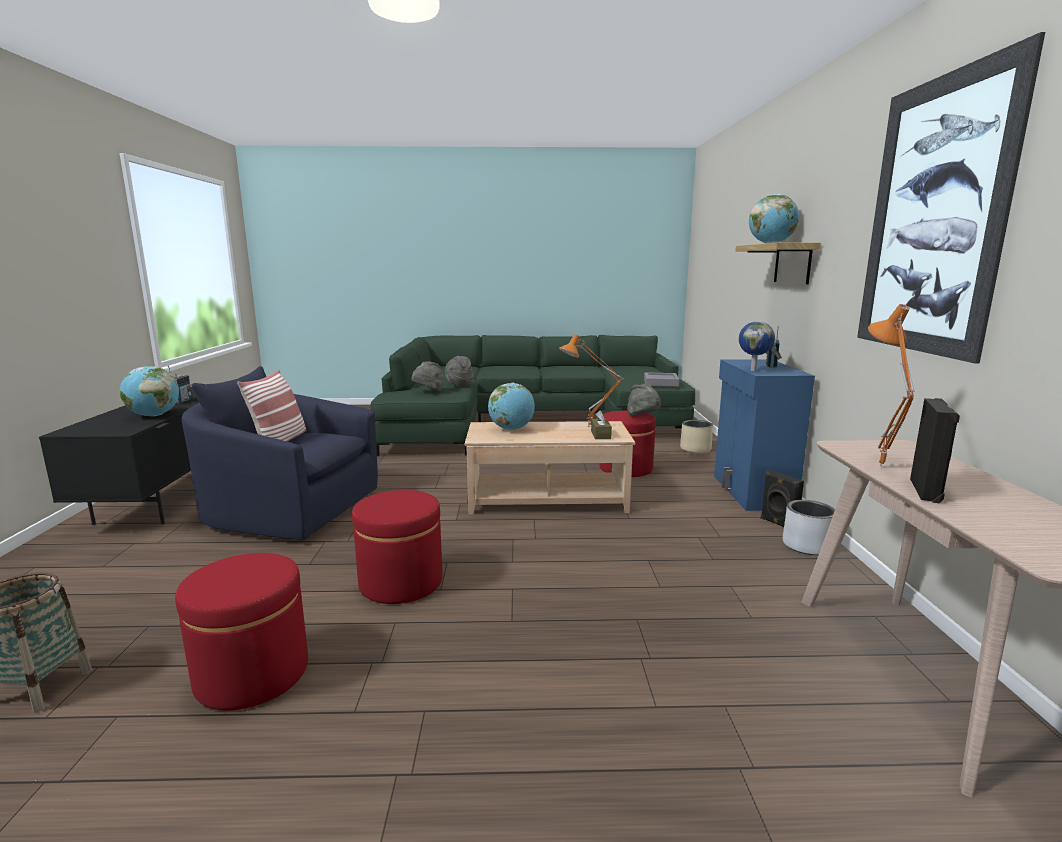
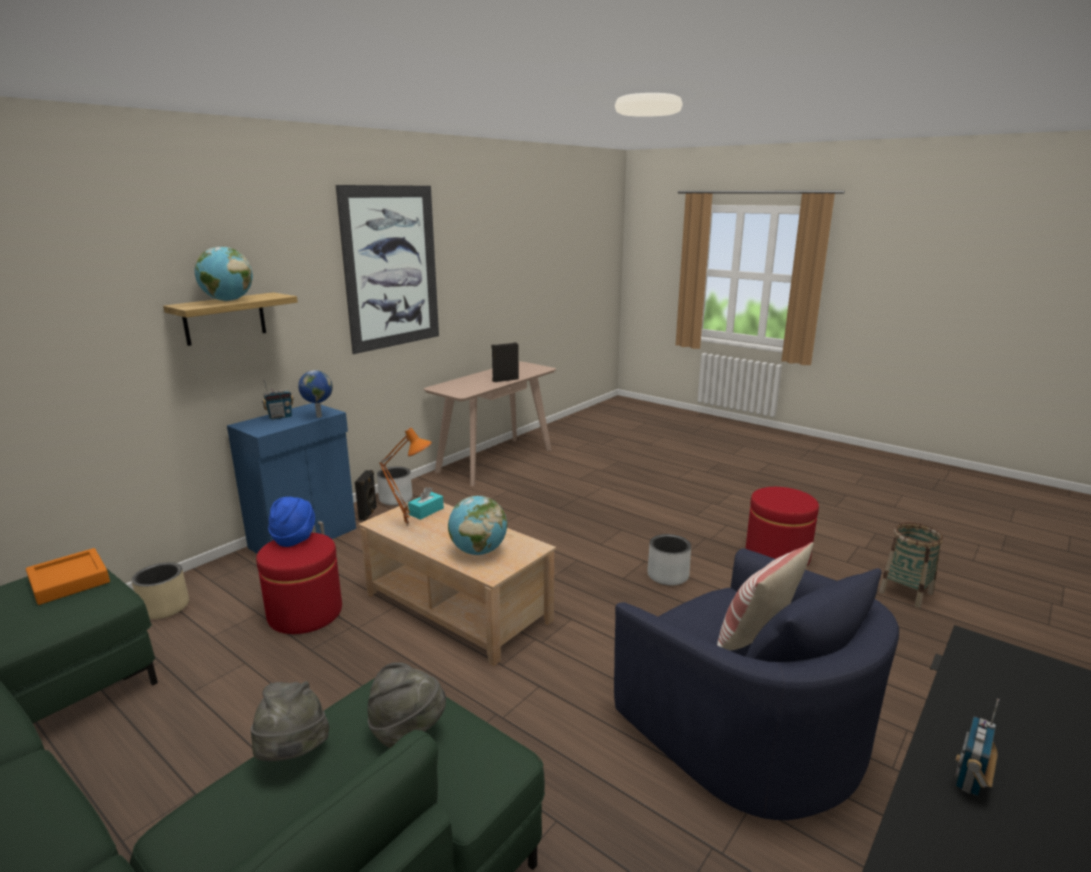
camera: 140 degrees left, 5 degrees up
(154, 415) = (973, 698): globe -> none
(401, 582) = (667, 575): red ottoman -> grey planter
(600, 435) = (426, 511): brown tissue box -> turquoise tissue box
(643, 417) = (294, 538): grey hat -> blue hat
(660, 383) = (69, 581): grey tray -> orange tray
(877, 467) = (486, 386): orange table lamp -> none

